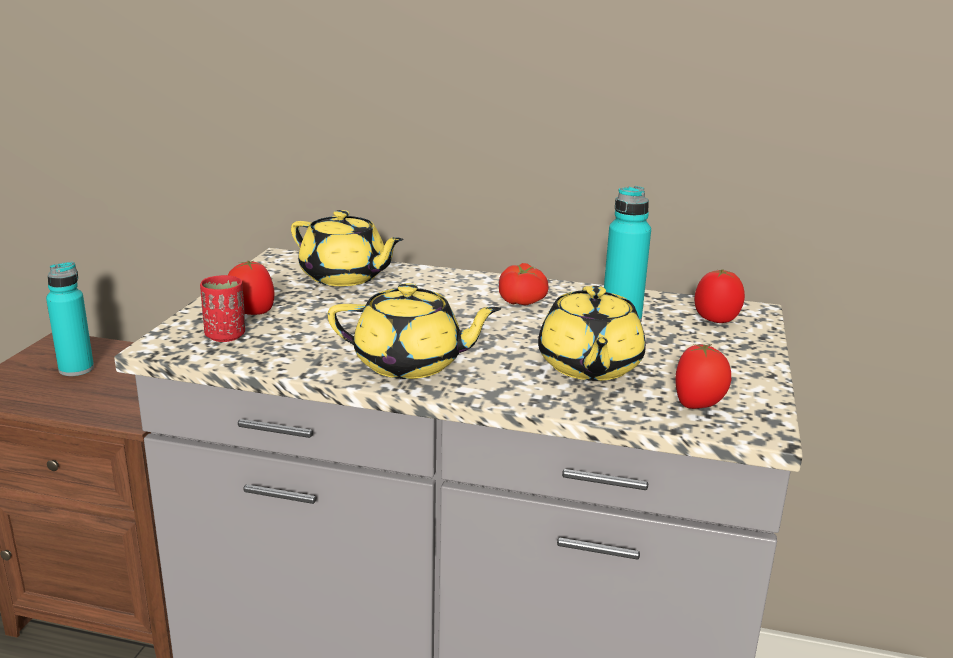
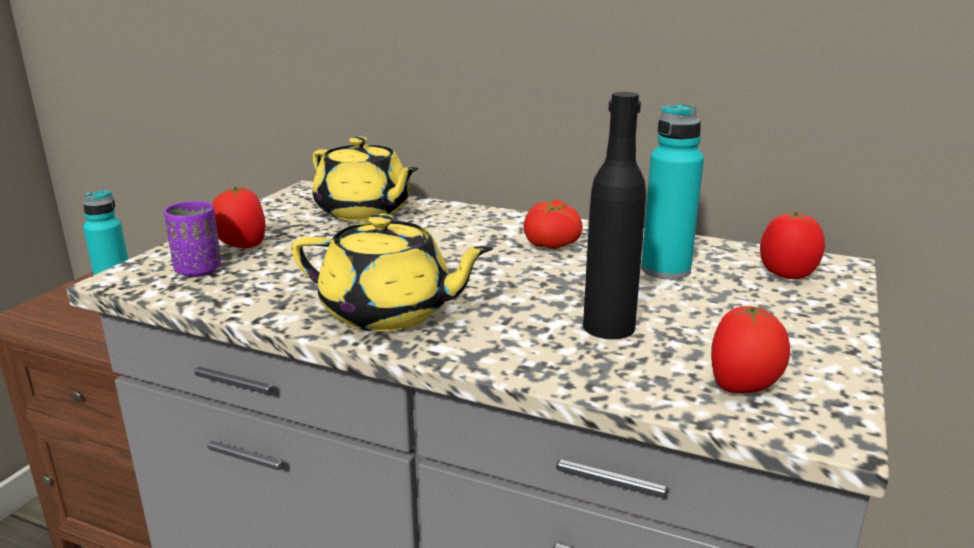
camera: 10 degrees right, 0 degrees up
(225, 336) = (198, 270): red cup -> purple cup
(589, 366) = (608, 326): yellow teapot -> black bottle

